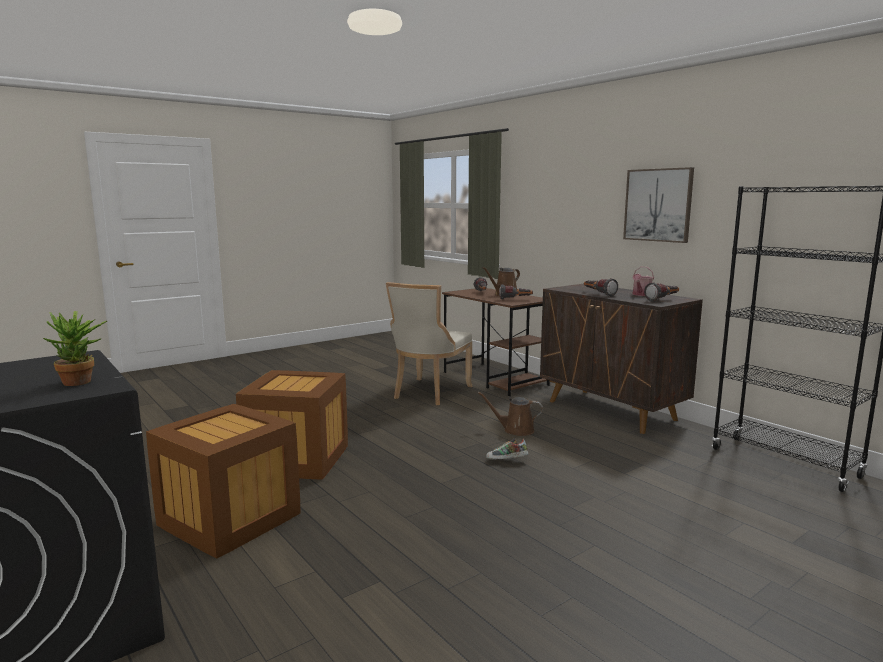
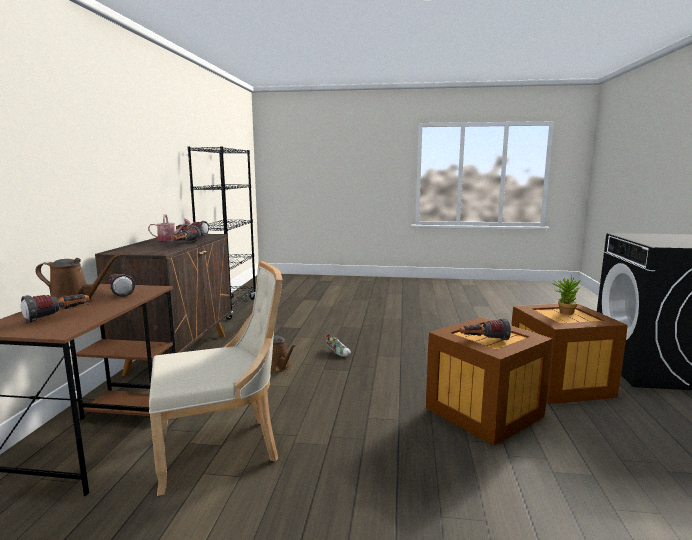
camera: 135 degrees left, 0 degrees up
(82, 382) = (636, 236): potted plant -> potted plant (563, 312)
(295, 379) = (483, 340): none -> flashlight
(658, 205) = (135, 157): picture -> none

